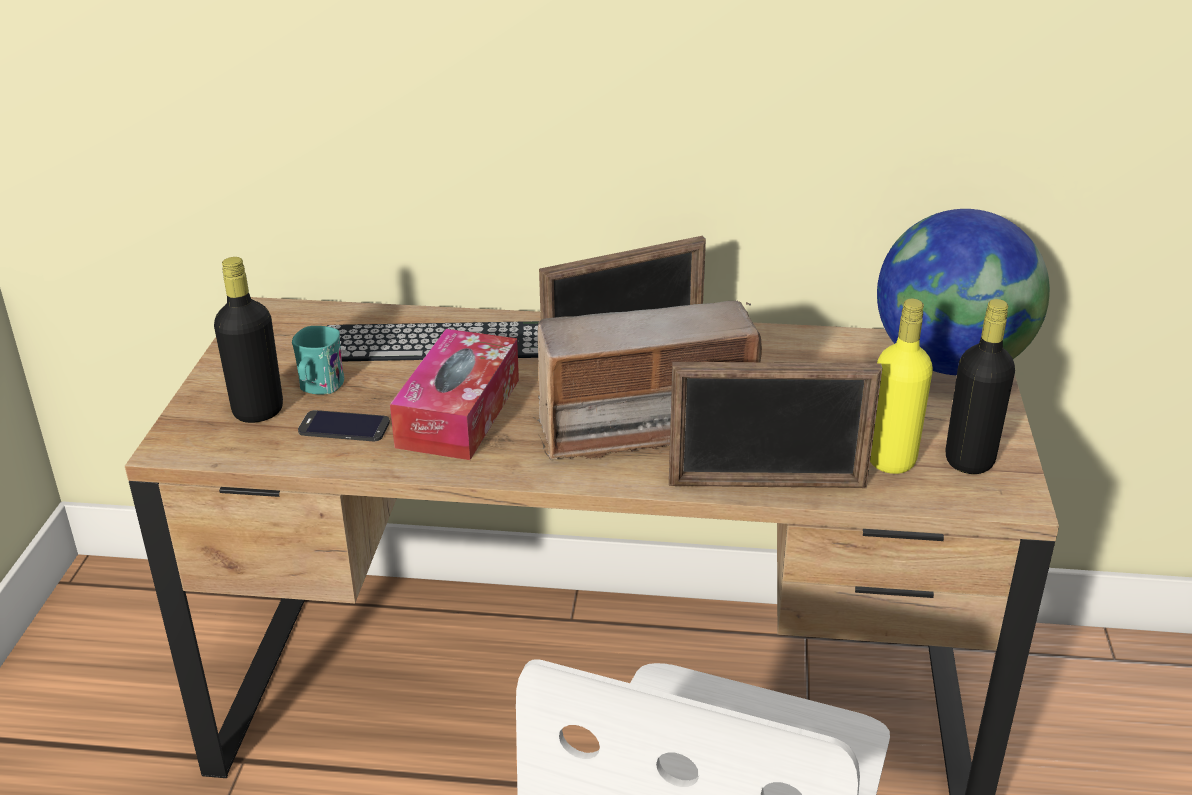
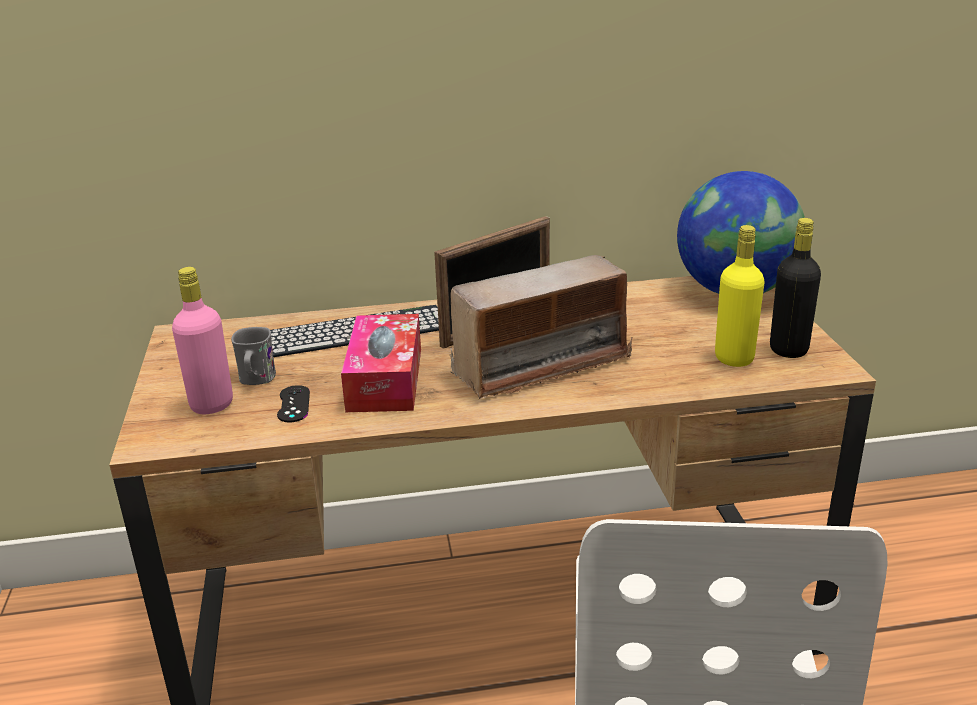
camera: 15 degrees left, 5 degrees down
(258, 411) = (212, 405): black bottle -> pink bottle
(319, 388) = (256, 380): turquoise mug -> grey mug
(344, 427) = (293, 404): phone -> black game controller
(767, 485) = (655, 389): picture frame -> none

